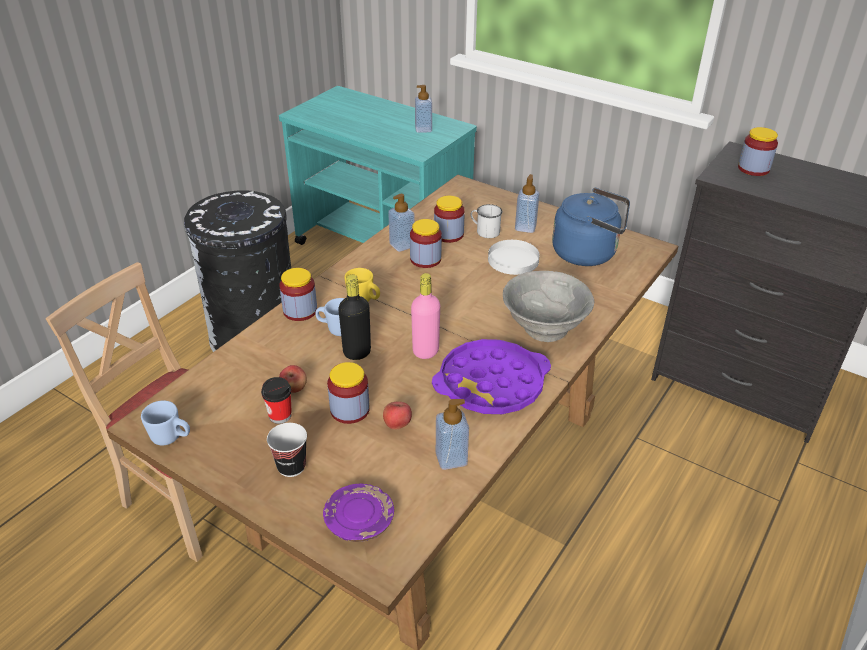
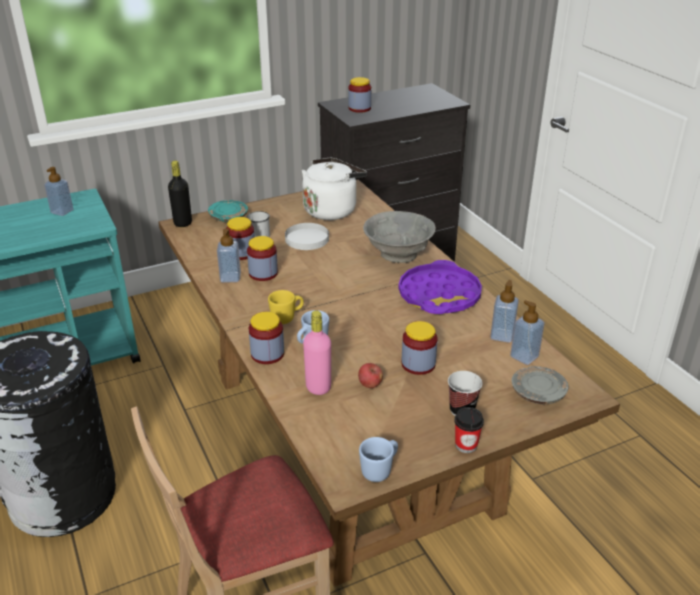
camera: 60 degrees left, 5 degrees down
(280, 415) = (397, 401): cup -> cup (466, 445)
(357, 352) = (352, 341): black bottle -> black bottle (183, 223)
(359, 521) = (537, 393): purple plate -> grey plate
(397, 424) = (451, 347): apple -> none
(425, 351) = (379, 310): pink bottle -> pink bottle (318, 387)
(504, 203) = (228, 217): none -> turquoise plate
(525, 227) = (272, 220): soap dispenser -> soap dispenser (524, 356)
(588, 253) = (332, 210): blue kettle -> white kettle

